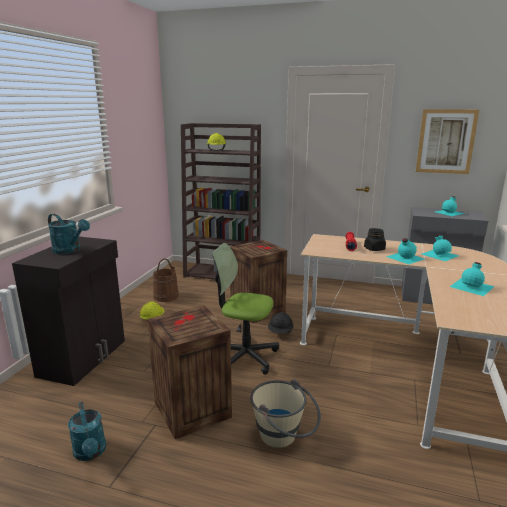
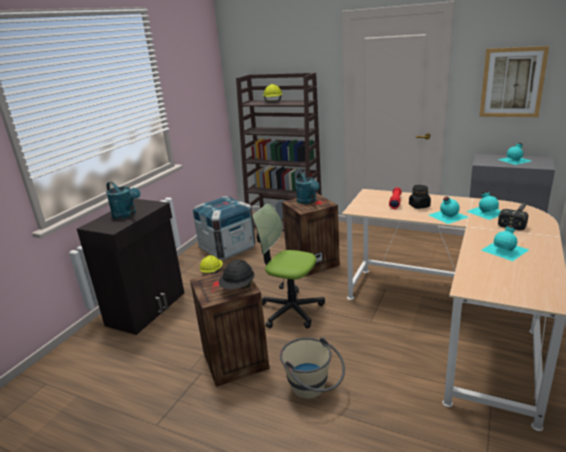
camera: 10 degrees right, 5 degrees up
(90, 453) = (144, 395): turquoise watering can -> turquoise watering can (308, 201)
(166, 296) = (227, 248): brown bucket -> crate
(280, 333) = (330, 286): black hard hat -> black hard hat (238, 287)
(470, 260) = (517, 219): none -> hammer

